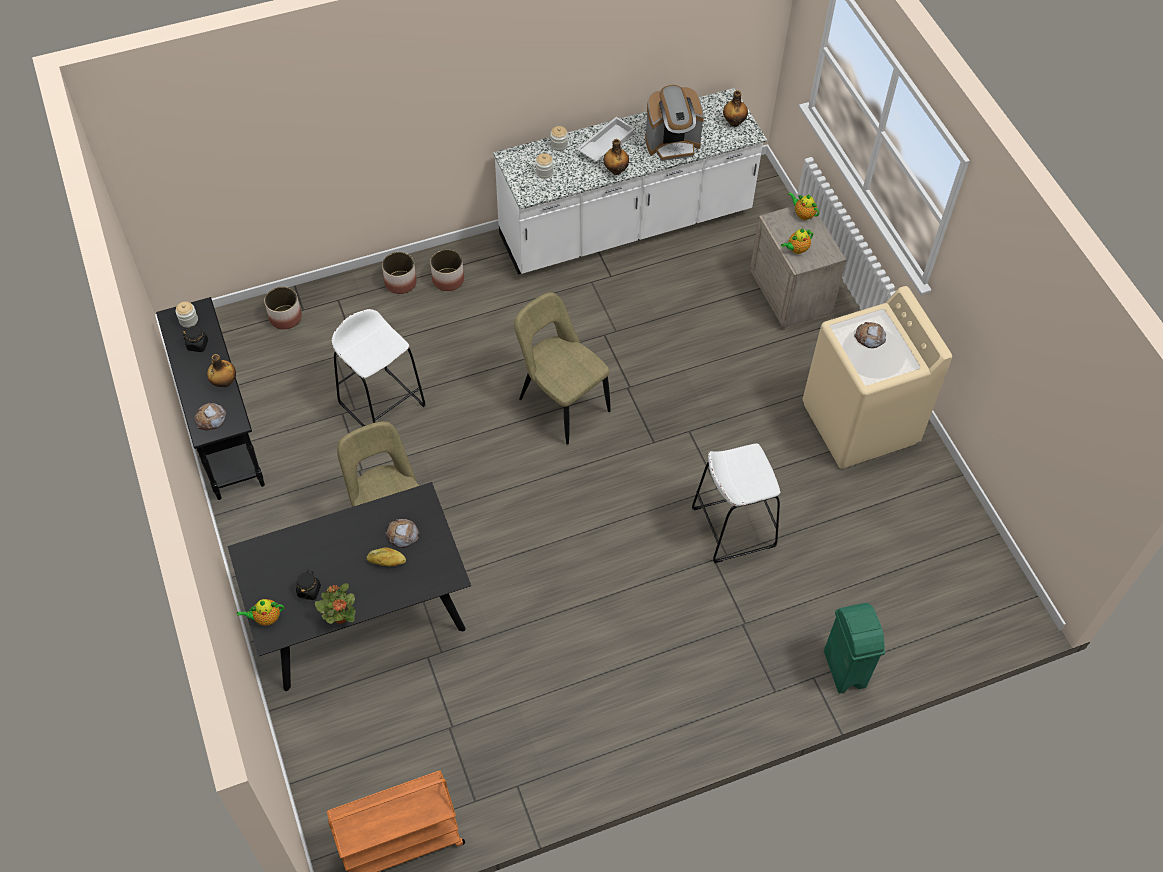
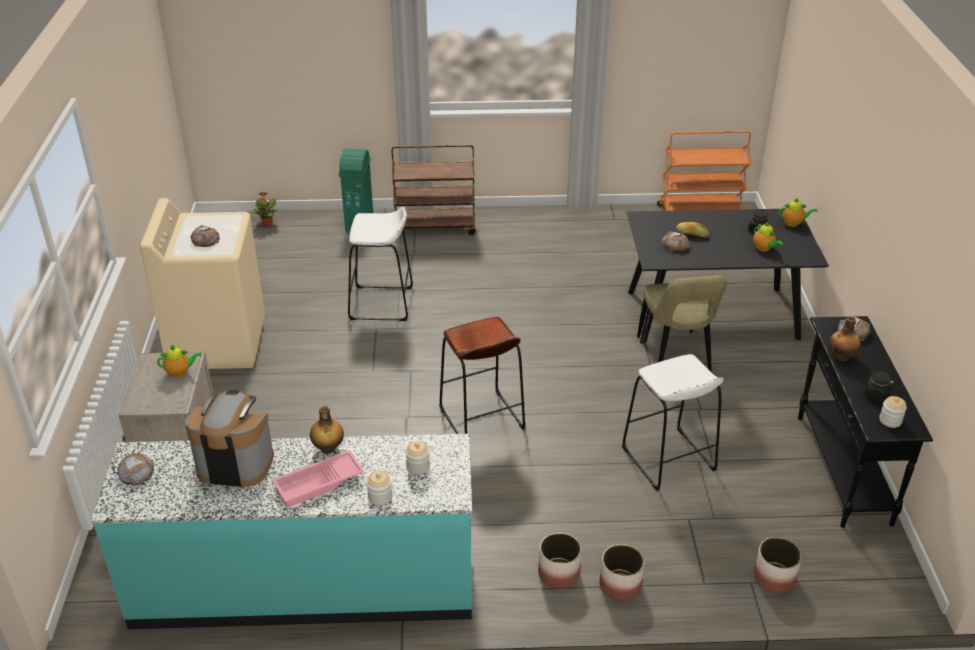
camera: 160 degrees left, 20 degrees down
(340, 616) = (733, 214): potted plant -> potted plant (267, 224)
(561, 403) = (481, 419): beige chair -> brown stool
(605, 143) = (318, 484): white tray -> pink tray
(626, 226) = (305, 584): white counter -> turquoise counter
(734, 122) = (136, 472): bottle -> bread
(745, 691) = (435, 227): none -> brown cart
(803, 214) = (140, 403): teapot -> teapot (764, 248)

